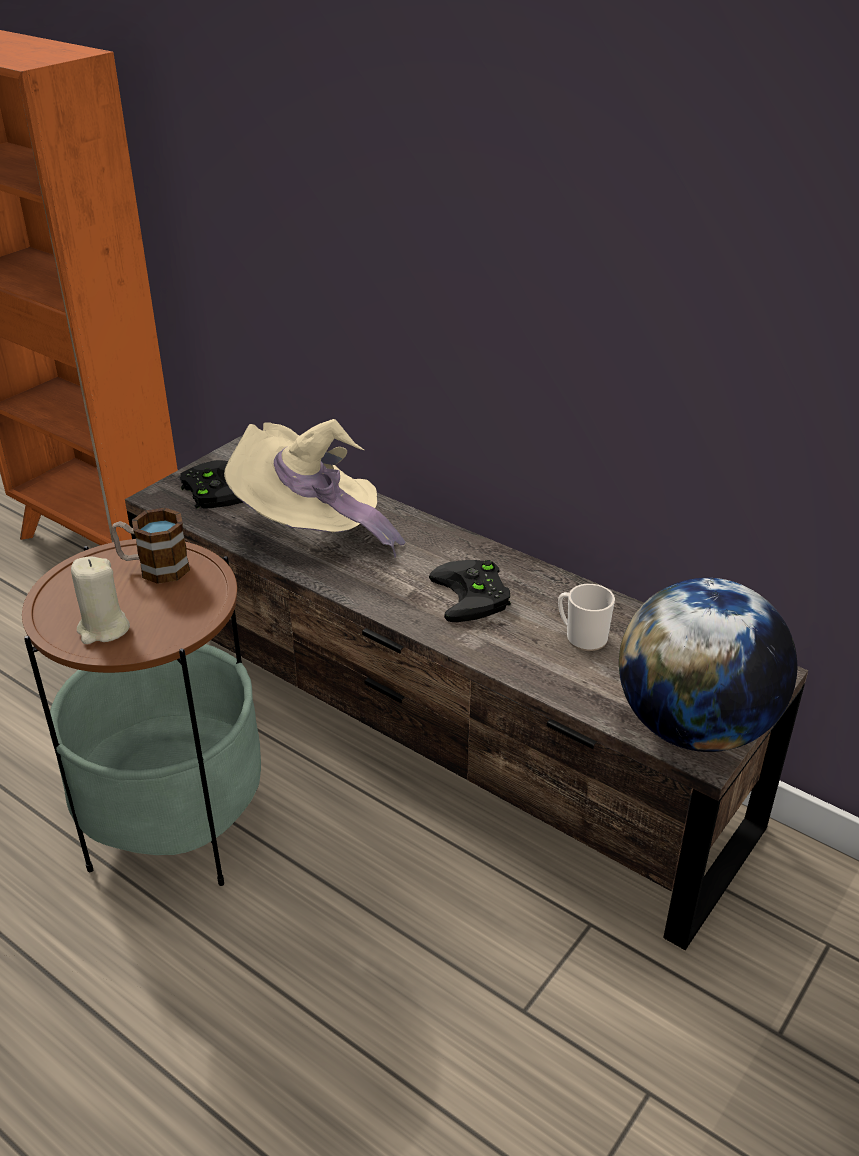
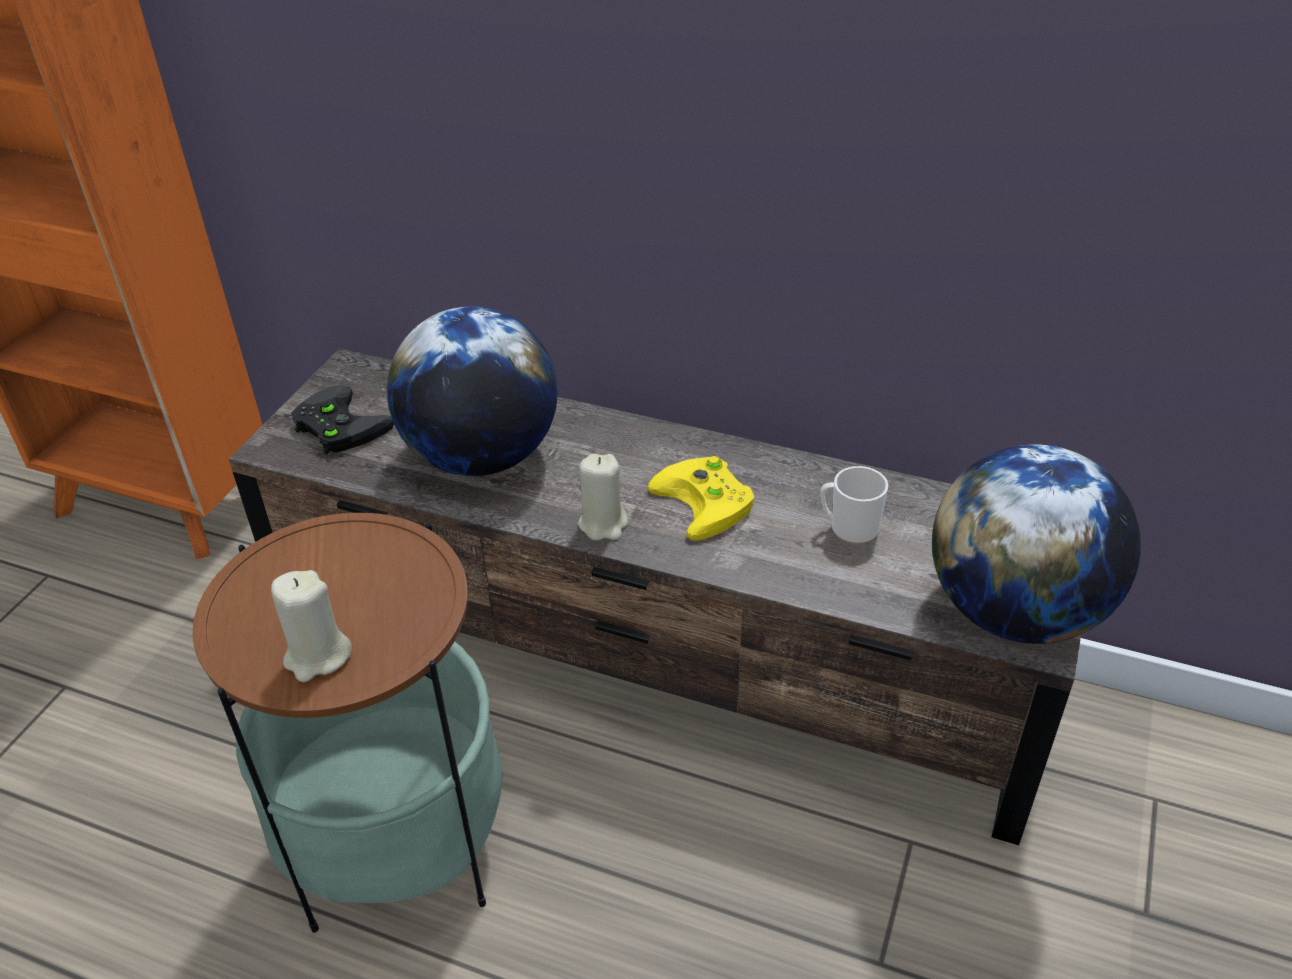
camera: 15 degrees left, 5 degrees up
(154, 568) = (343, 557): mug -> none
(312, 531) = (482, 457): beige hat -> globe
(383, 596) = (603, 524): none -> beige candle
(474, 596) = (708, 502): black game controller -> yellow game controller

